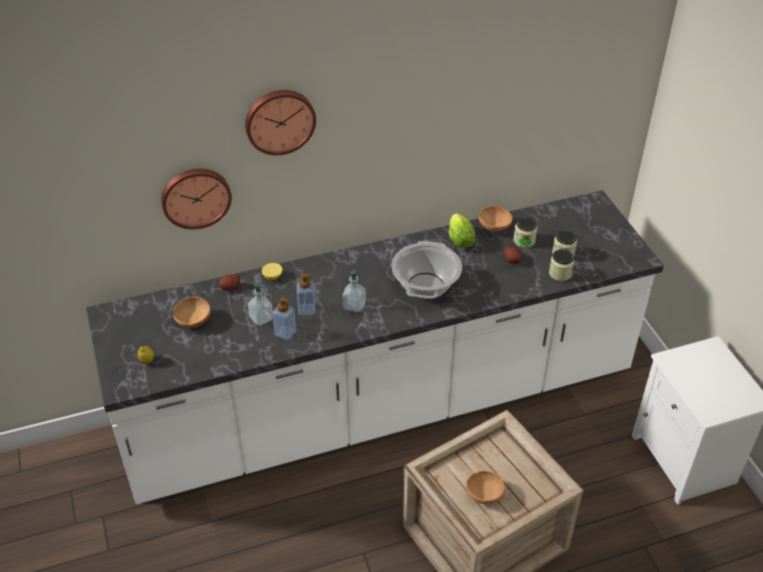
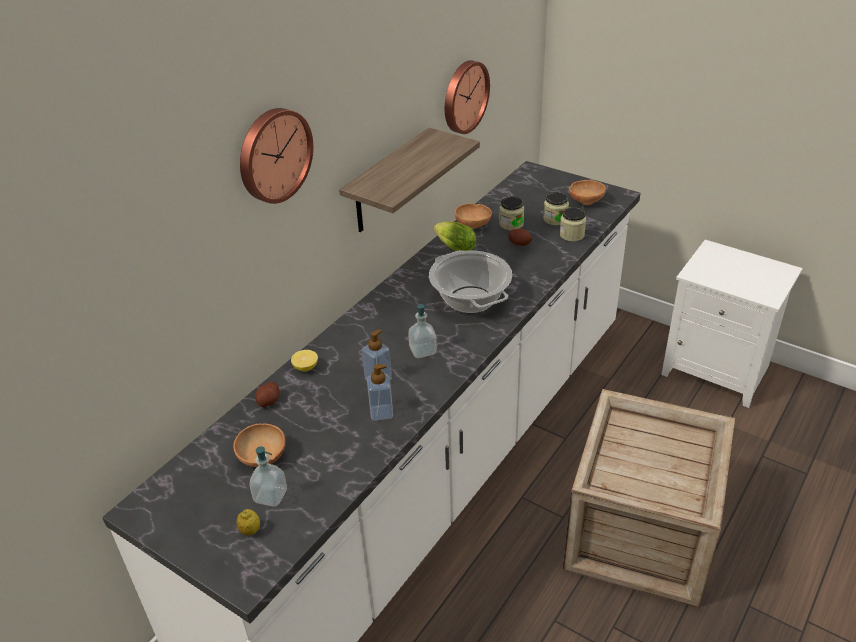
camera: 35 degrees left, 5 degrees down
(195, 196) = (201, 295): wall clock -> wall clock (464, 96)
(261, 318) = (338, 413): soap dispenser -> soap dispenser (270, 496)
(406, 166) = (388, 182): none -> shelf
(484, 494) = (659, 474): brown bowl -> brown bowl (586, 201)

